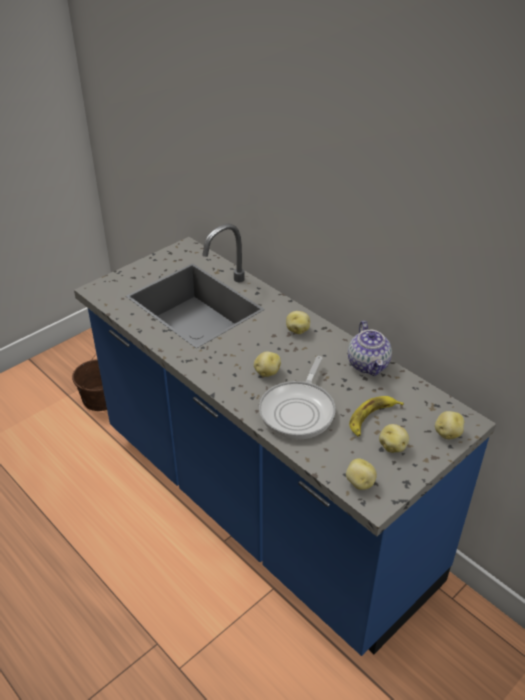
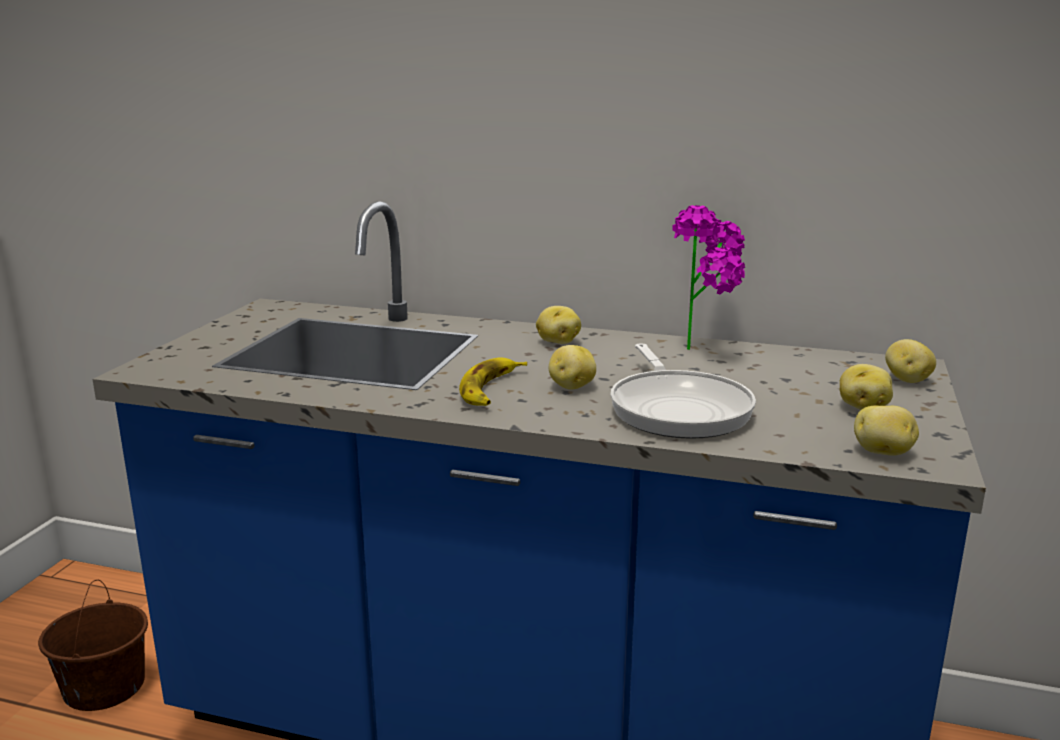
camera: 30 degrees left, 20 degrees down
(369, 365) = (707, 349): teapot -> potted plant
(372, 418) = (791, 391): banana -> banana (491, 389)

